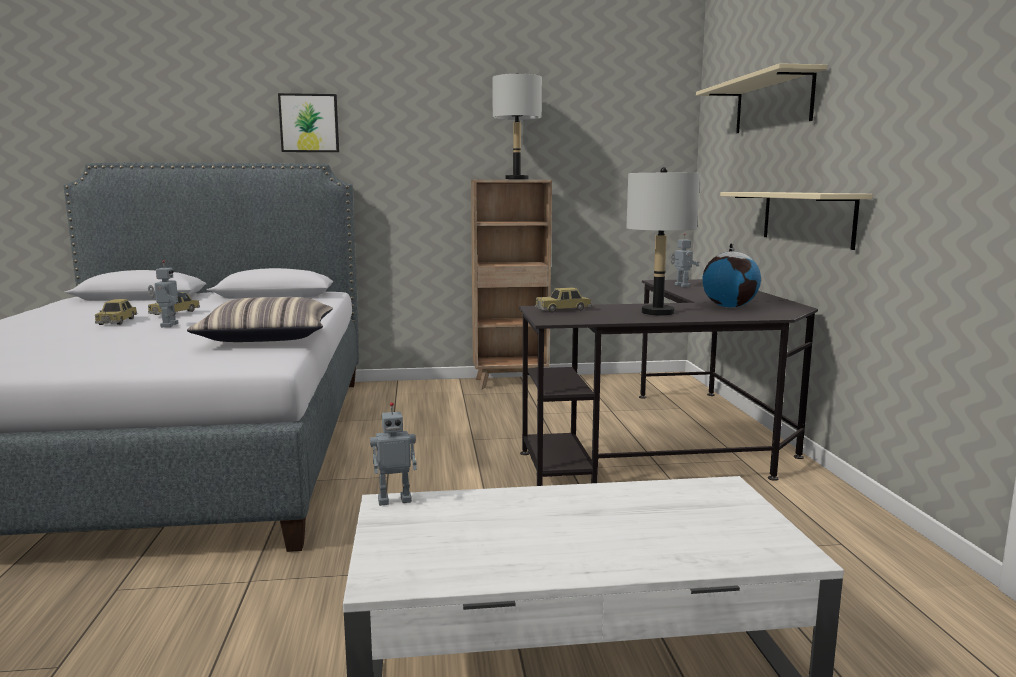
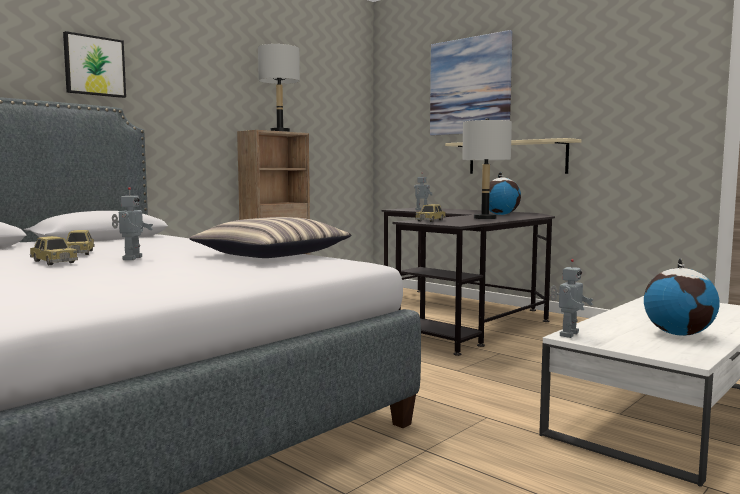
camera: 40 degrees left, 5 degrees down
(168, 325) = (131, 258): toy robot -> toy robot turned 45 degrees clockwise
(510, 546) = (678, 334): none -> globe
(772, 104) = (470, 86): beige shelf -> picture

